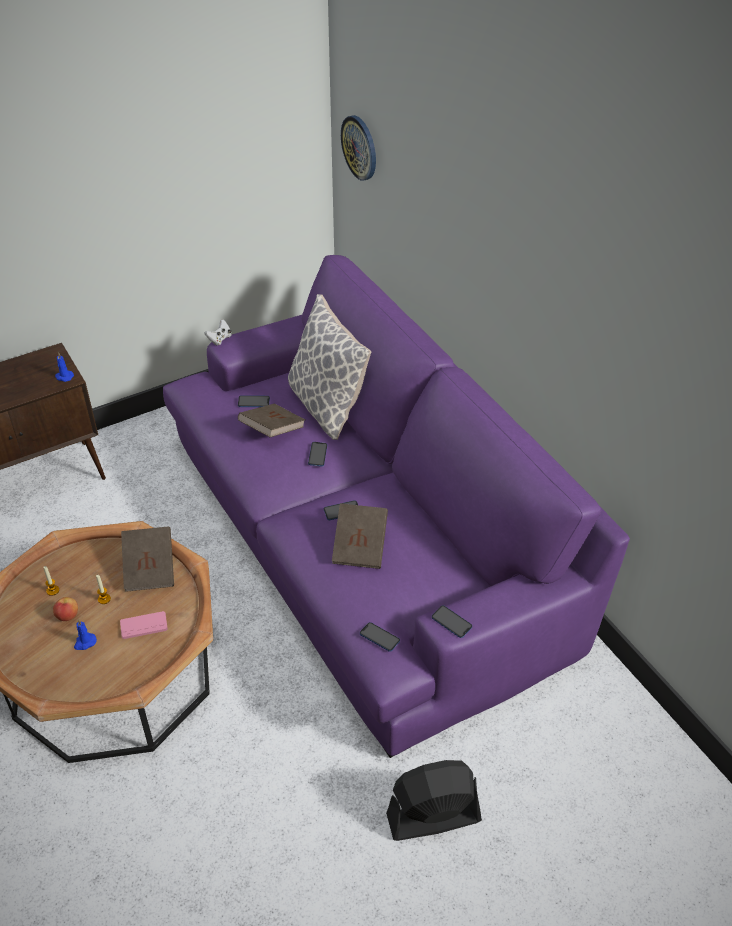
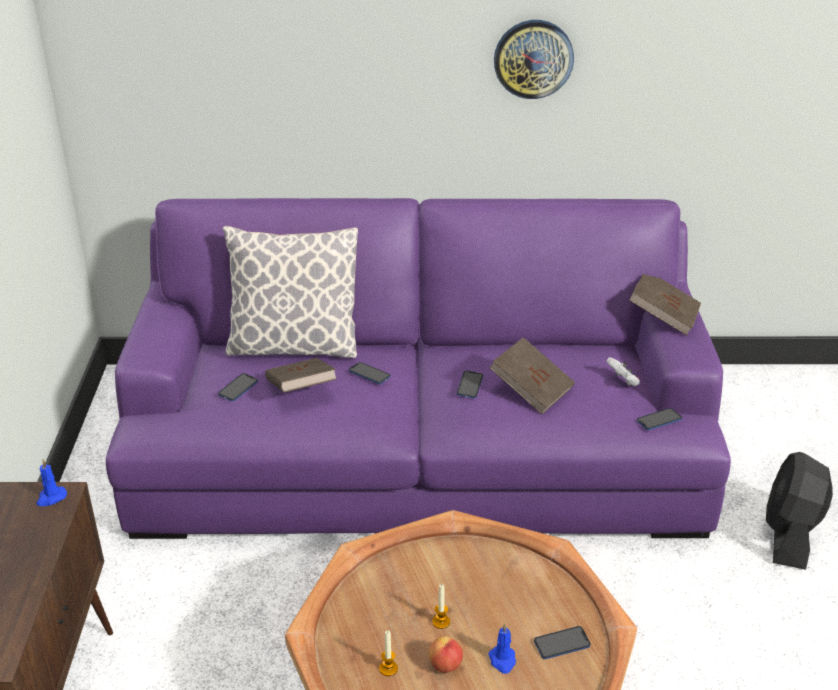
camera: 60 degrees left, 10 degrees down
(144, 626) = (511, 598): pink game controller -> none
(150, 569) = (422, 566): brown book -> brown book (663, 316)
(219, 339) = (123, 362): white game controller -> white game controller (623, 381)
(360, 147) = (129, 64): wall clock -> wall clock (533, 59)
(451, 622) = (691, 356): phone -> phone (562, 644)

